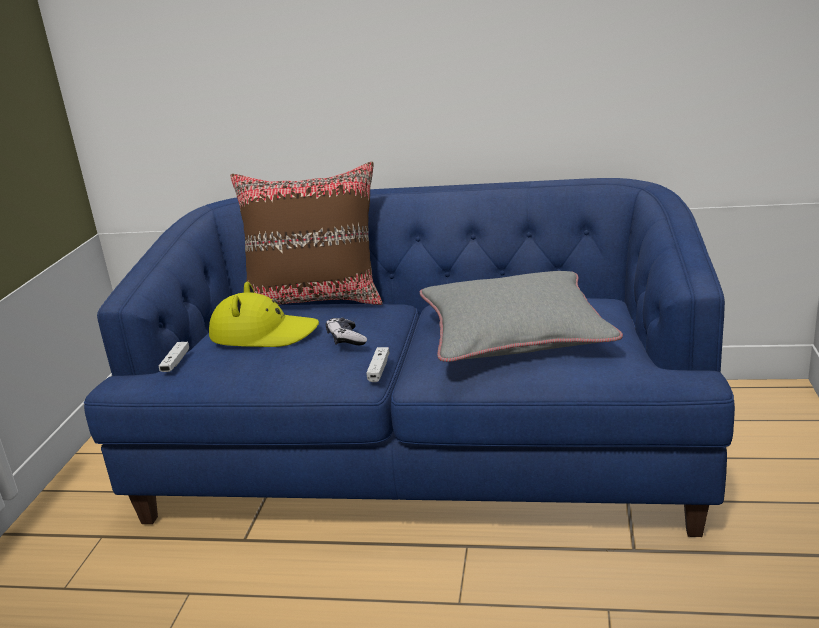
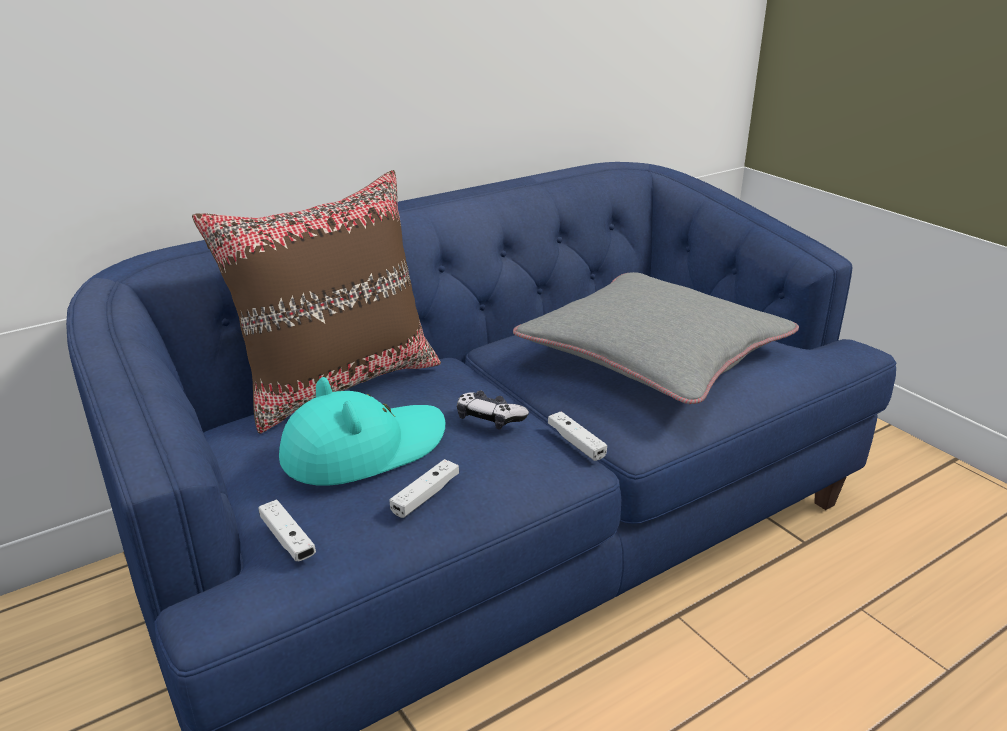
camera: 45 degrees left, 5 degrees up
(252, 364) = (425, 496): none -> white game controller
(263, 333) = (363, 448): yellow hat -> turquoise hat

